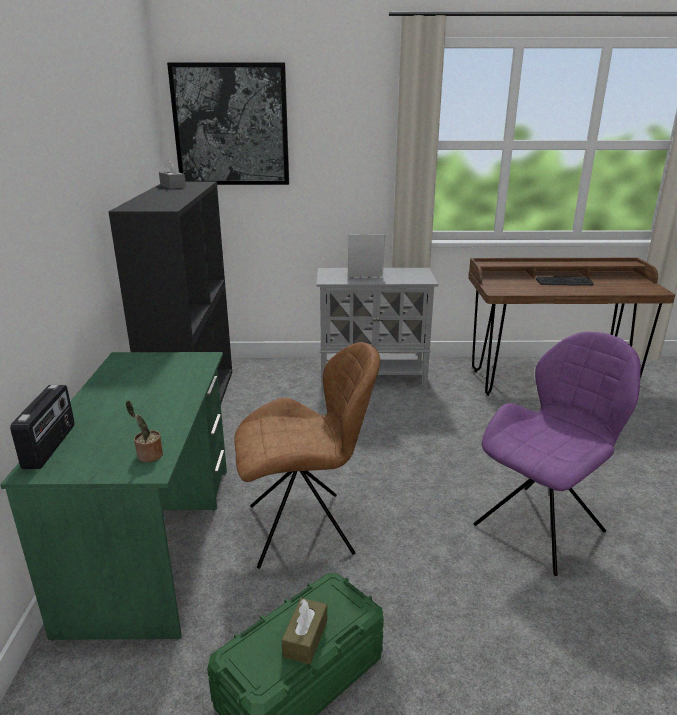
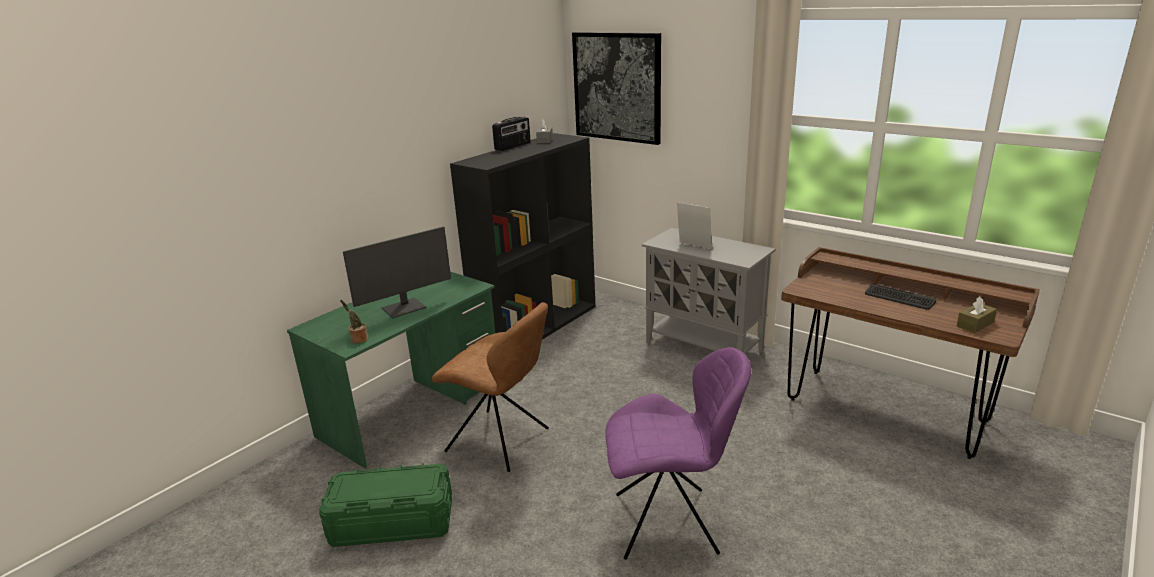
camera: 40 degrees right, 0 degrees up
(51, 446) = (329, 317): radio -> radio (513, 146)
(151, 403) = (404, 308): none -> monitor
(305, 638) = (382, 489): brown tissue box -> brown tissue box (975, 324)

